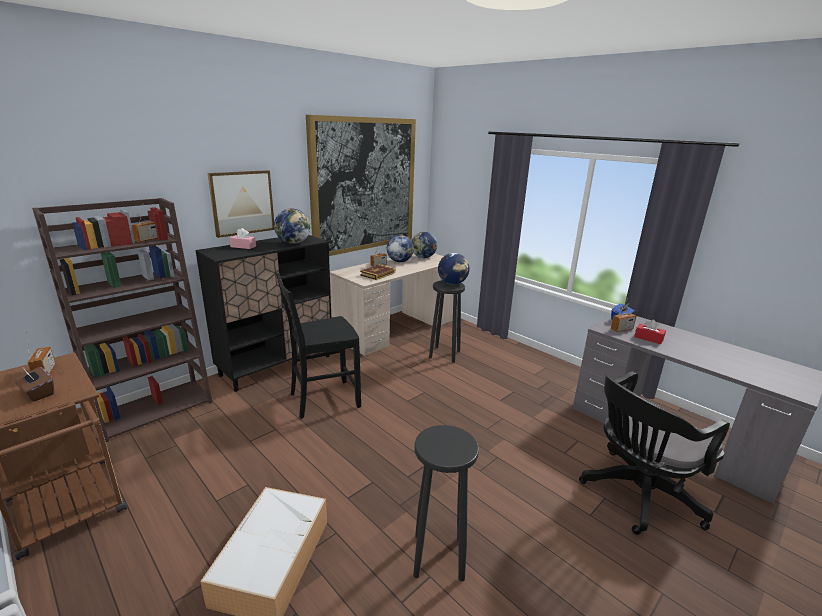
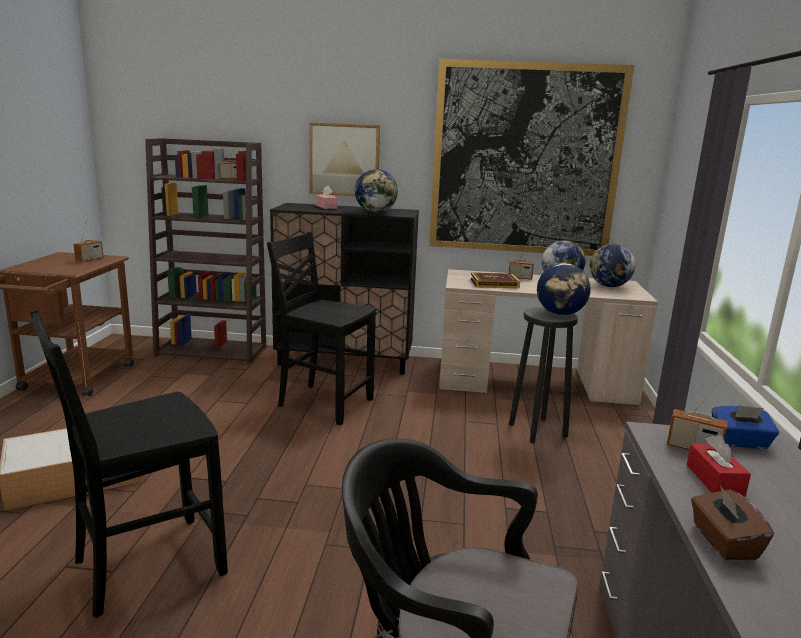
camera: 50 degrees right, 5 degrees down
(37, 393) = (60, 266): brown tissue box -> brown tissue box (723, 542)
(437, 556) = (146, 566): black stool -> black chair

